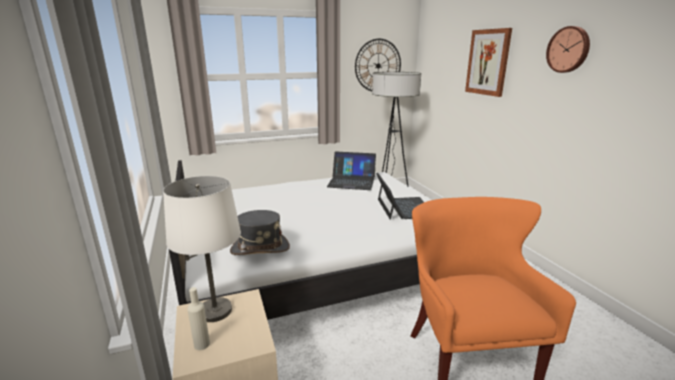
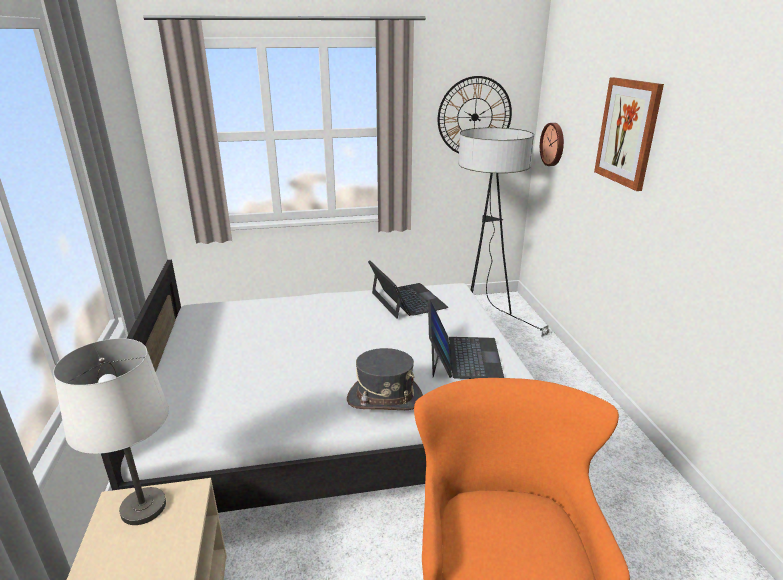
camera: 10 degrees right, 5 degrees up
(202, 344) = (108, 559): beige bottle -> none
(260, 248) = (233, 412): grey hat -> grey hat (384, 399)
(351, 182) = (407, 300): laptop -> laptop turned 135 degrees counterclockwise
(568, 49) = (738, 137): wall clock -> wall clock (553, 144)

